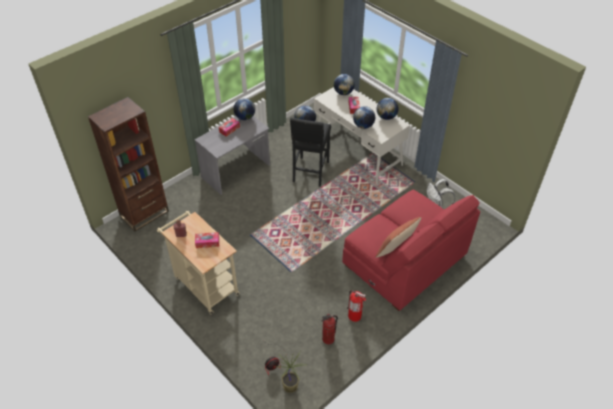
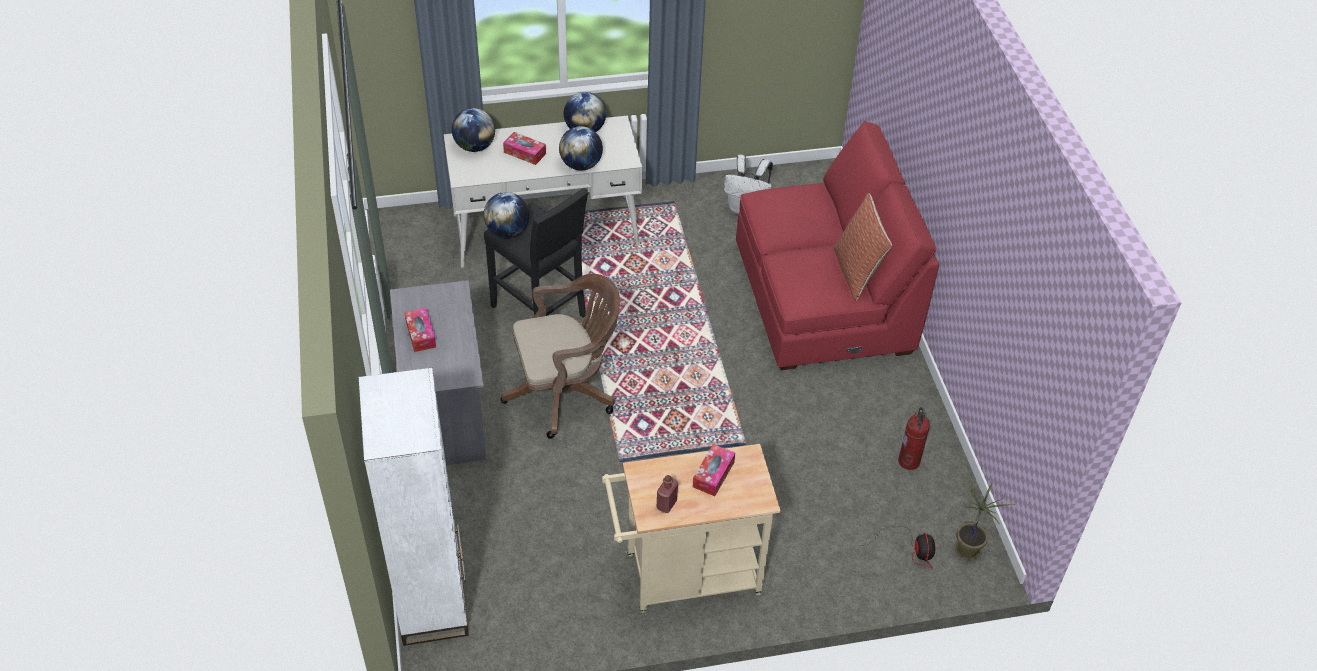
camera: 60 degrees left, 0 degrees up
(144, 213) = (432, 600): brown bookcase -> white bookcase
(245, 117) = (408, 299): globe -> none
(273, 201) = (566, 393): none -> brown office chair
(355, 316) = (886, 408): fire extinguisher -> none

